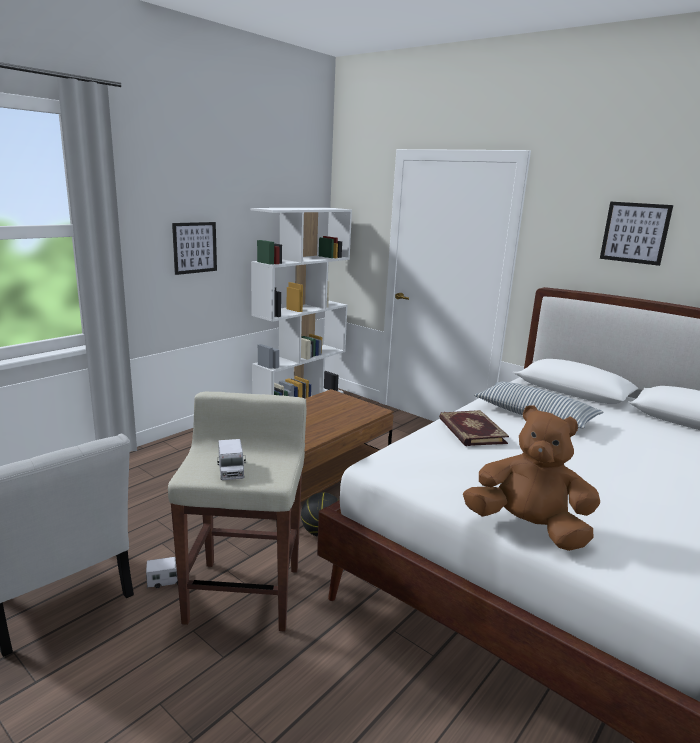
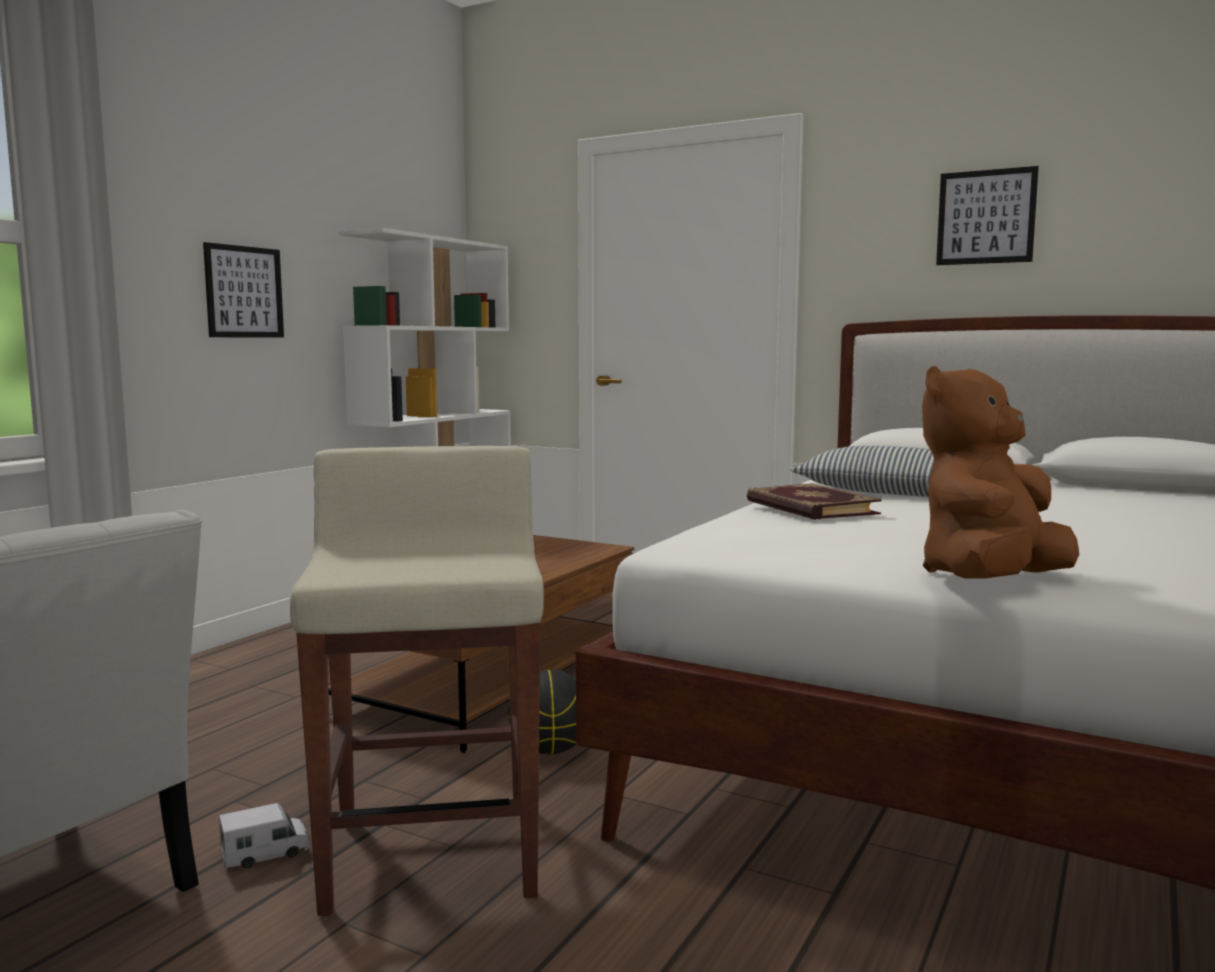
camera: 10 degrees left, 10 degrees down
(231, 470) = (411, 566): toy truck -> none
(527, 528) = (990, 582): brown plush toy -> brown plush toy turned 60 degrees counterclockwise

